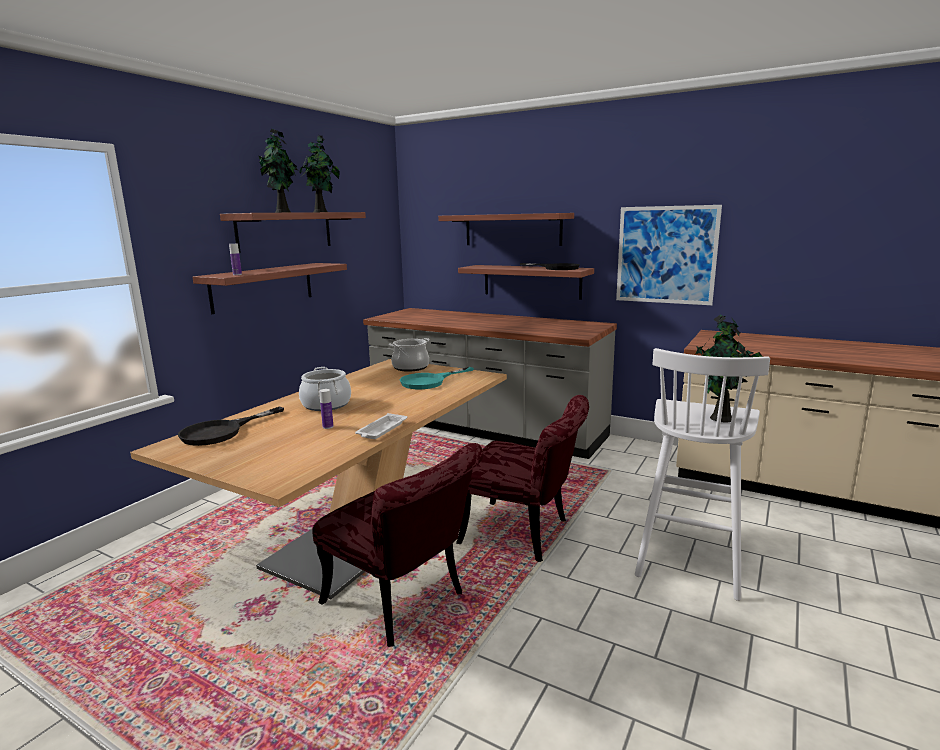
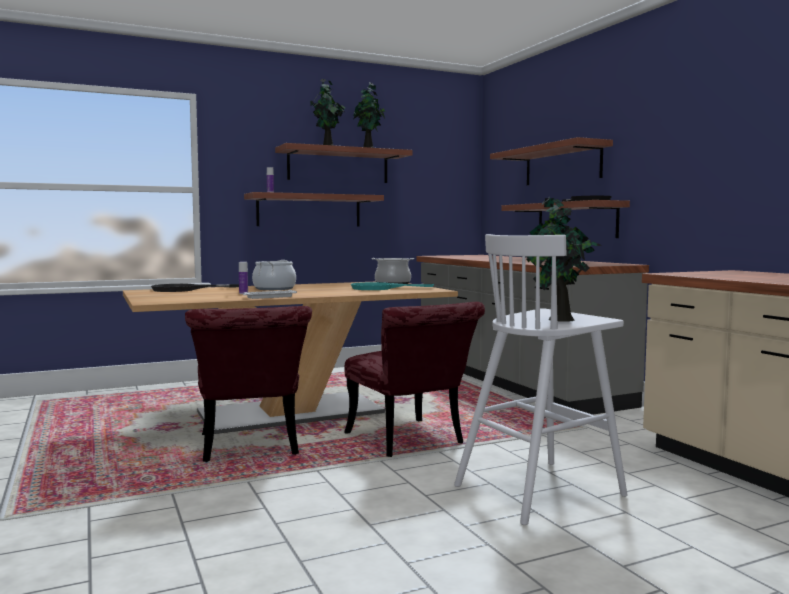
camera: 35 degrees right, 10 degrees down
(666, 255) = (697, 178): picture -> none

